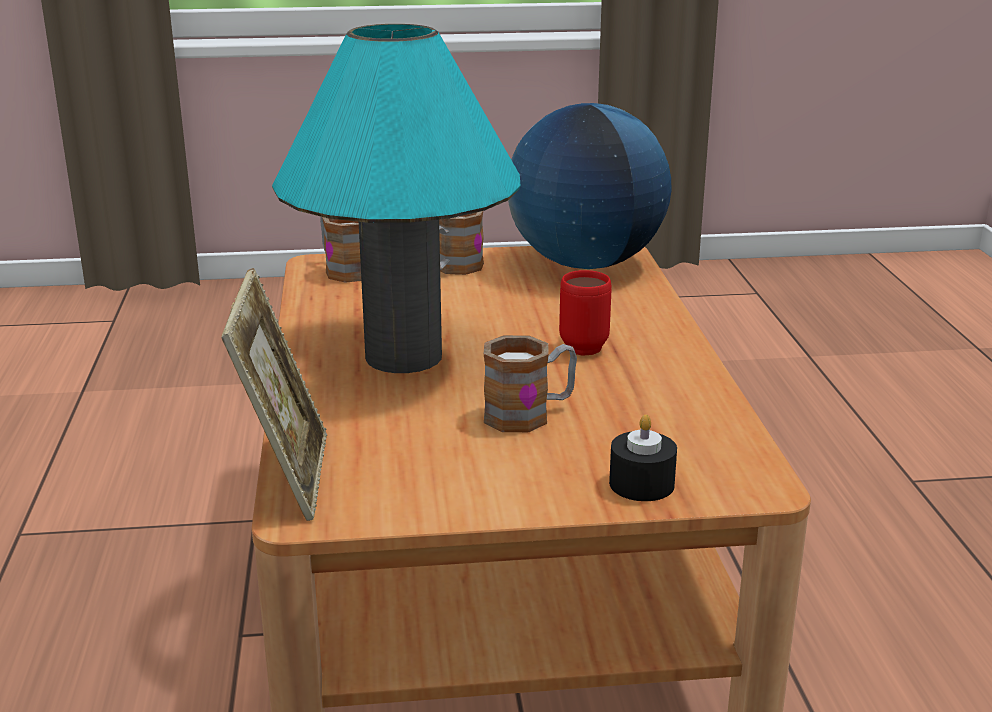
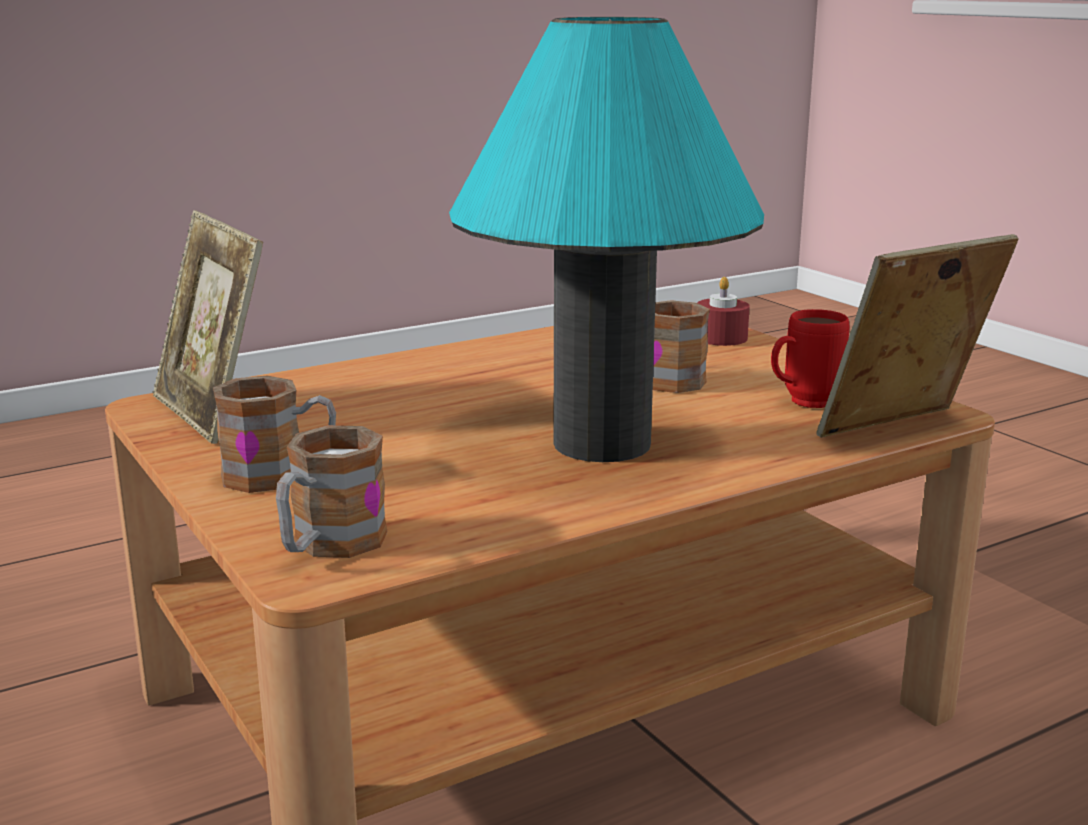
camera: 115 degrees left, 5 degrees down
(583, 344) = (480, 382): red mug -> red mug (802, 403)
(585, 264) = (213, 413): globe -> picture frame
(641, 484) = (721, 338): black candle -> red candle

